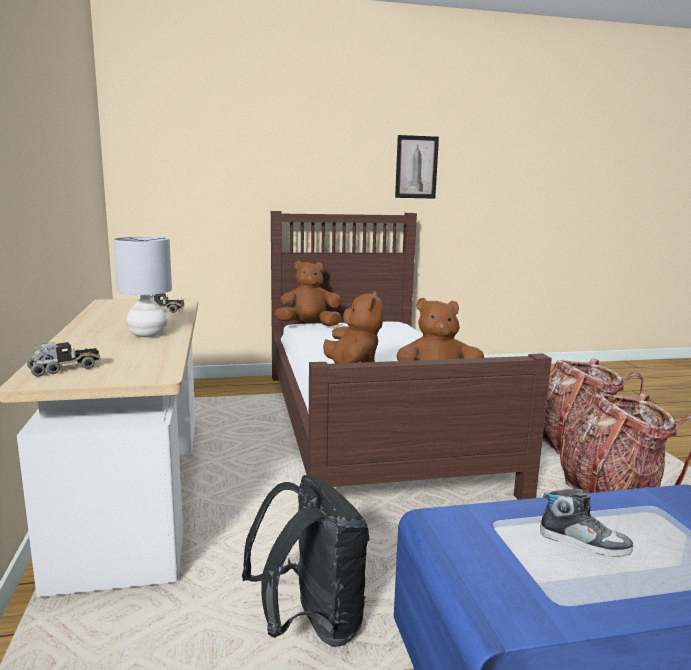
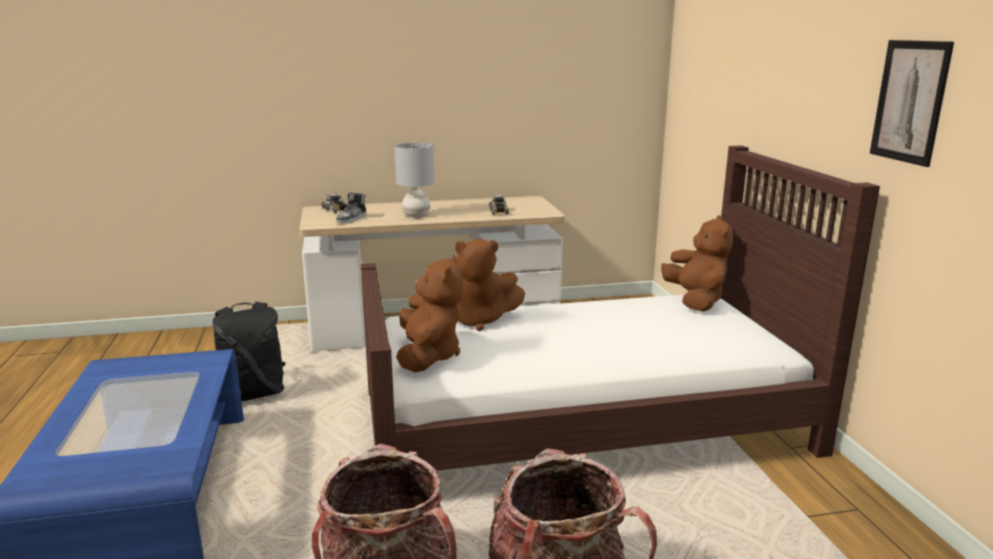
camera: 90 degrees right, 5 degrees up
(584, 542) = (149, 399): shoe -> shoe (351, 219)

